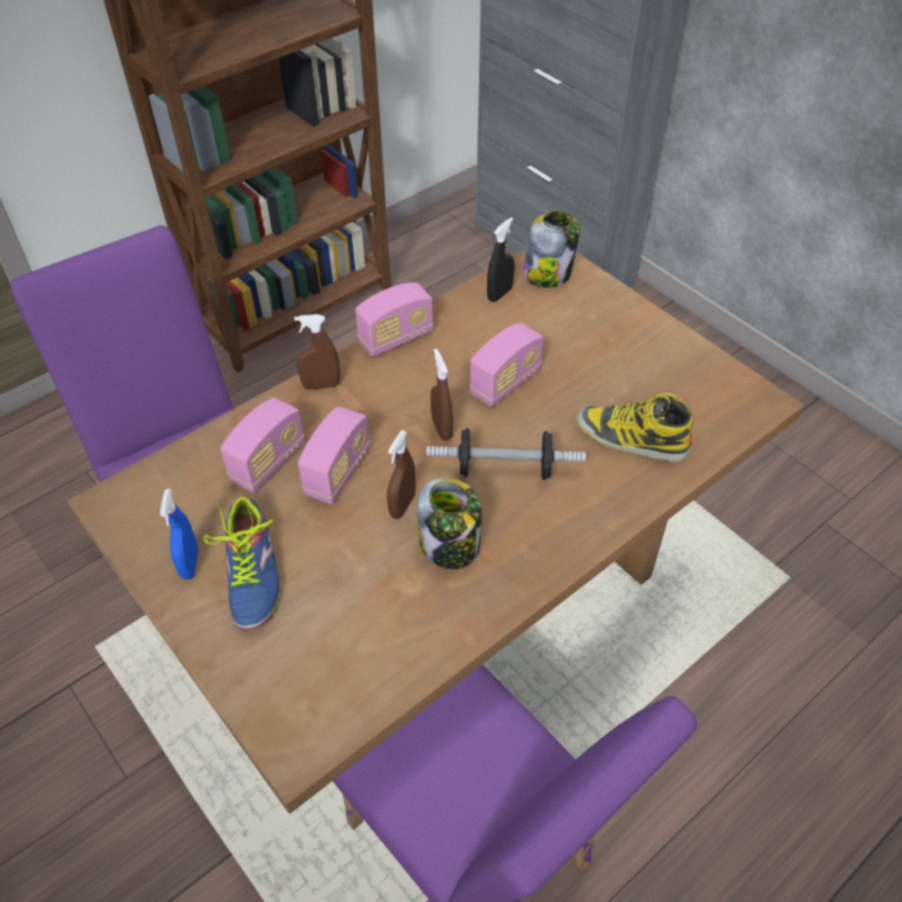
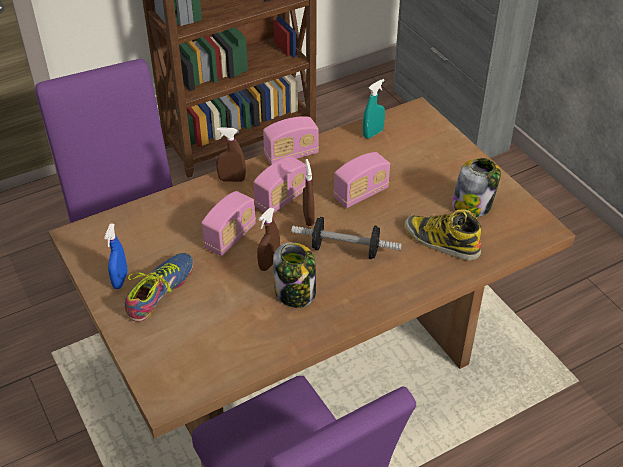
camera: 10 degrees right, 5 degrees down
(252, 573) = (160, 291): shoe -> shoe turned 150 degrees counterclockwise
(268, 463) = (185, 225): radio -> radio (281, 199)
(499, 294) = (373, 133): black spray bottle -> turquoise spray bottle
(547, 274) = (412, 123): jar -> jar (472, 205)

